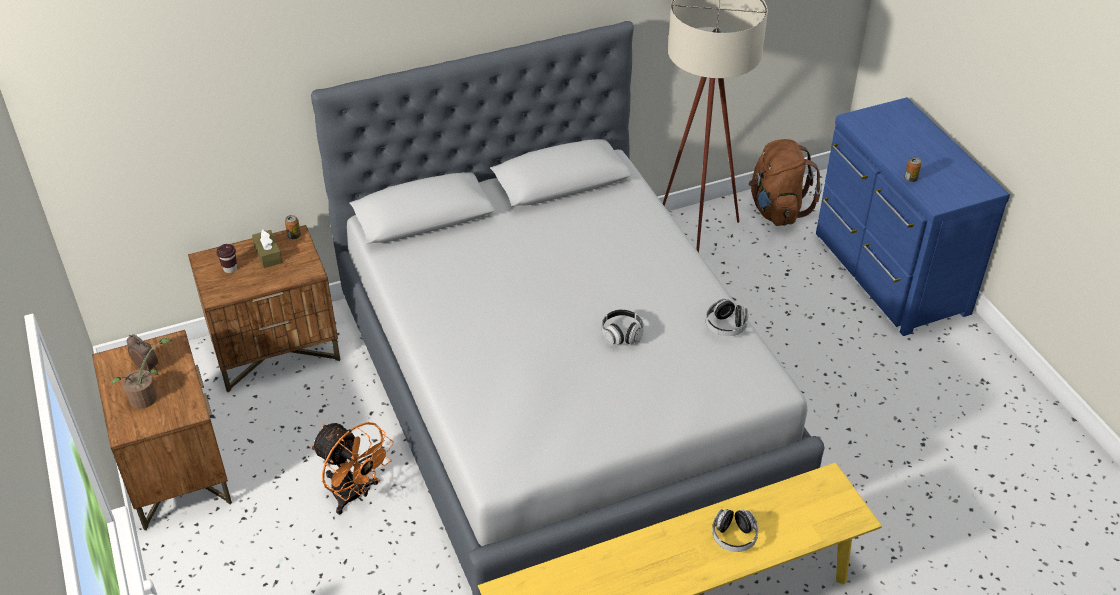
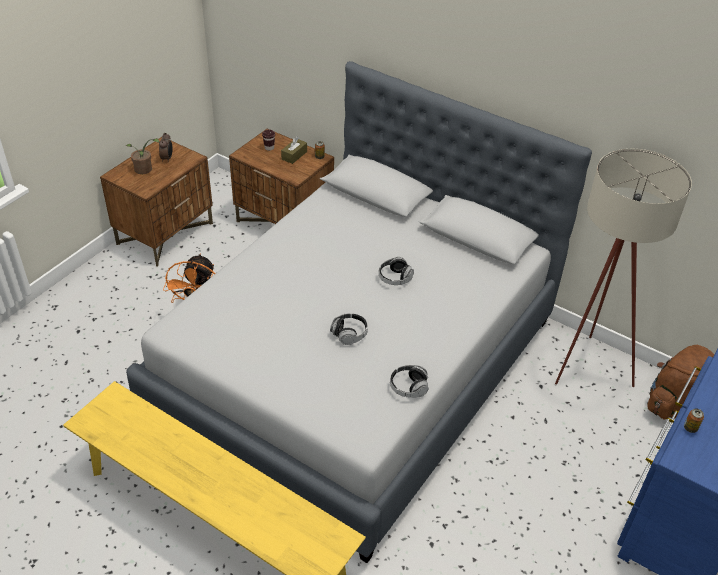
camera: 55 degrees right, 0 degrees up
(734, 537) = (242, 501): headphones -> headphones (395, 278)

